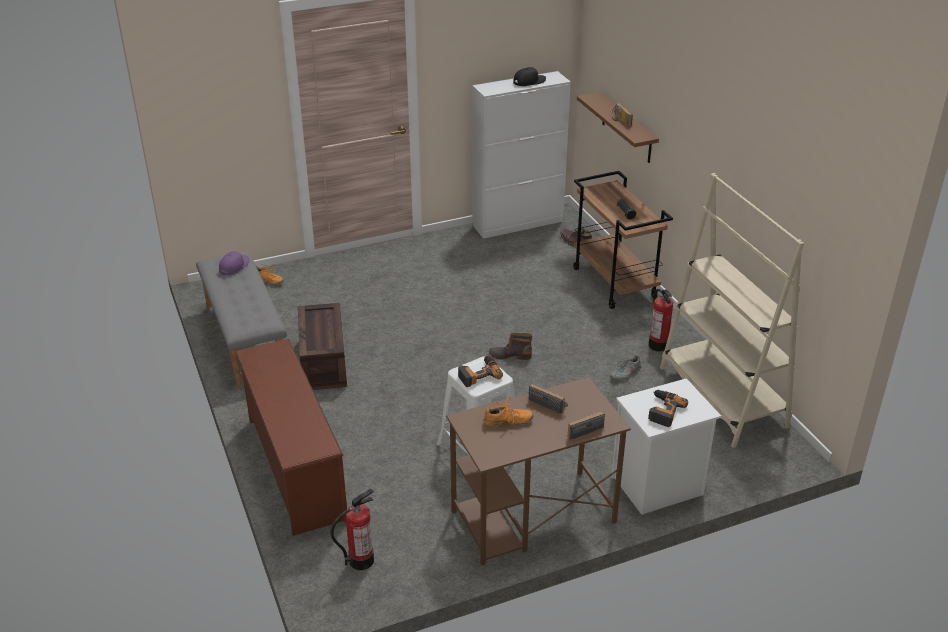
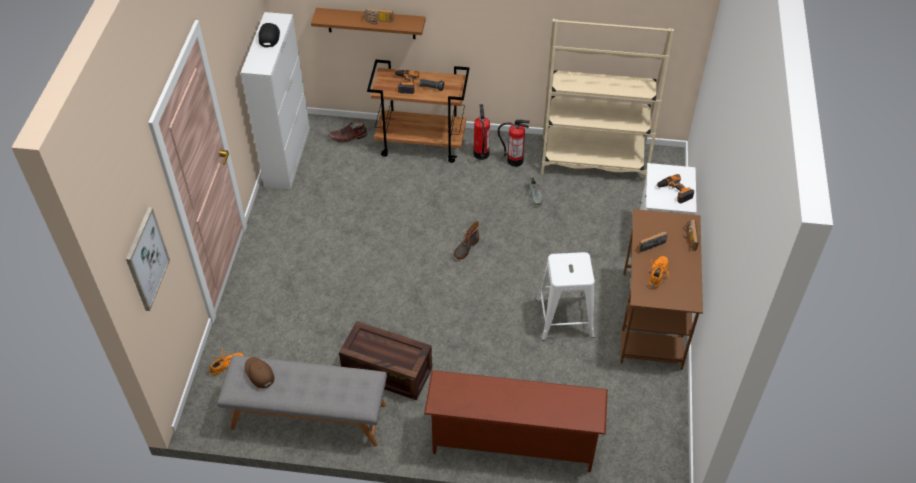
camera: 60 degrees left, 15 degrees up
(213, 101) = (146, 259): none -> picture
(234, 266) = (259, 373): purple cap -> brown cap
(361, 560) = (640, 438): fire extinguisher -> fire extinguisher (481, 154)
(478, 374) = (569, 268): power drill -> power drill (405, 83)

